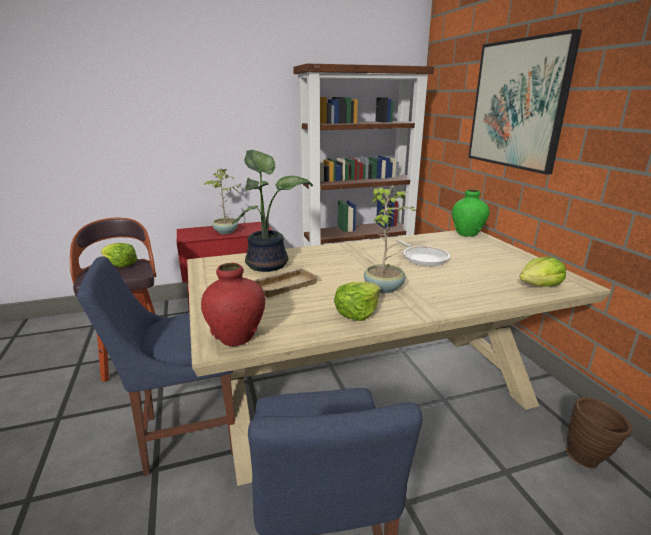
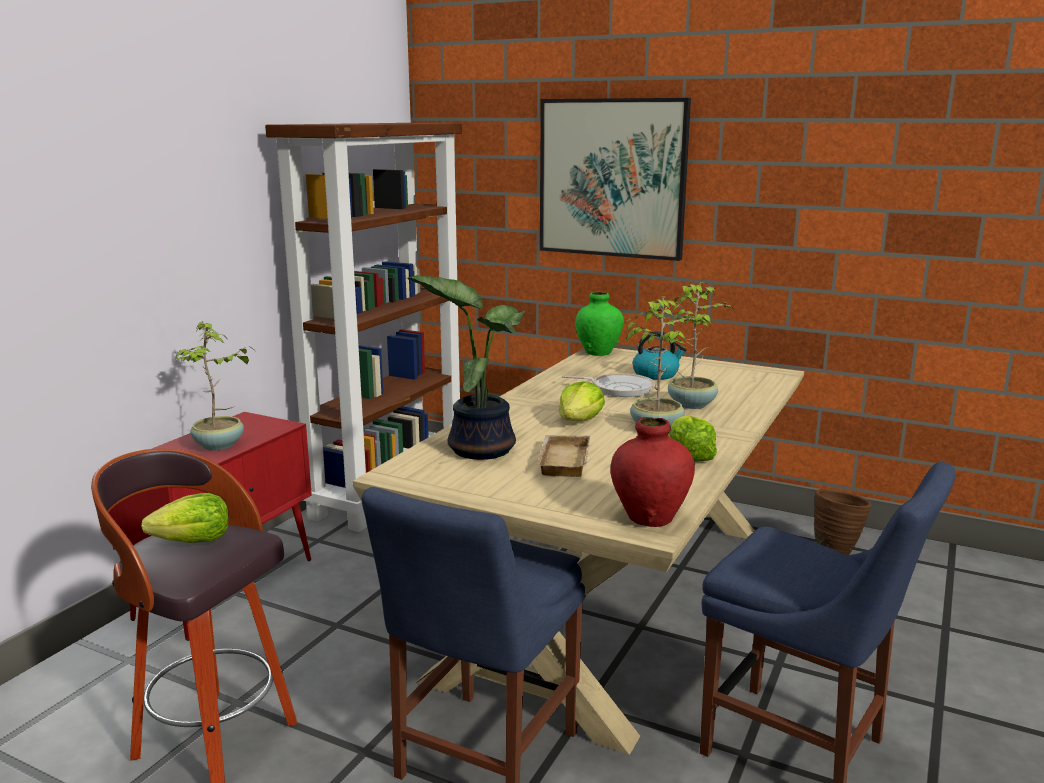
camera: 45 degrees left, 5 degrees down
(448, 282) = (692, 404): none -> potted plant
(472, 256) = (656, 374): none -> kettle
(540, 286) = (758, 383): lettuce -> lettuce (579, 421)

